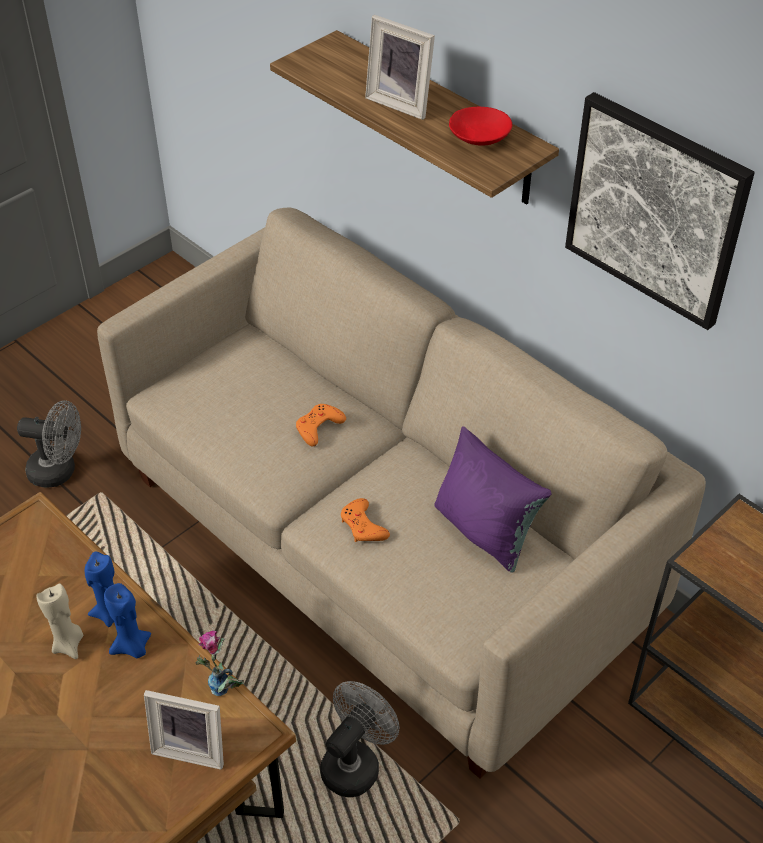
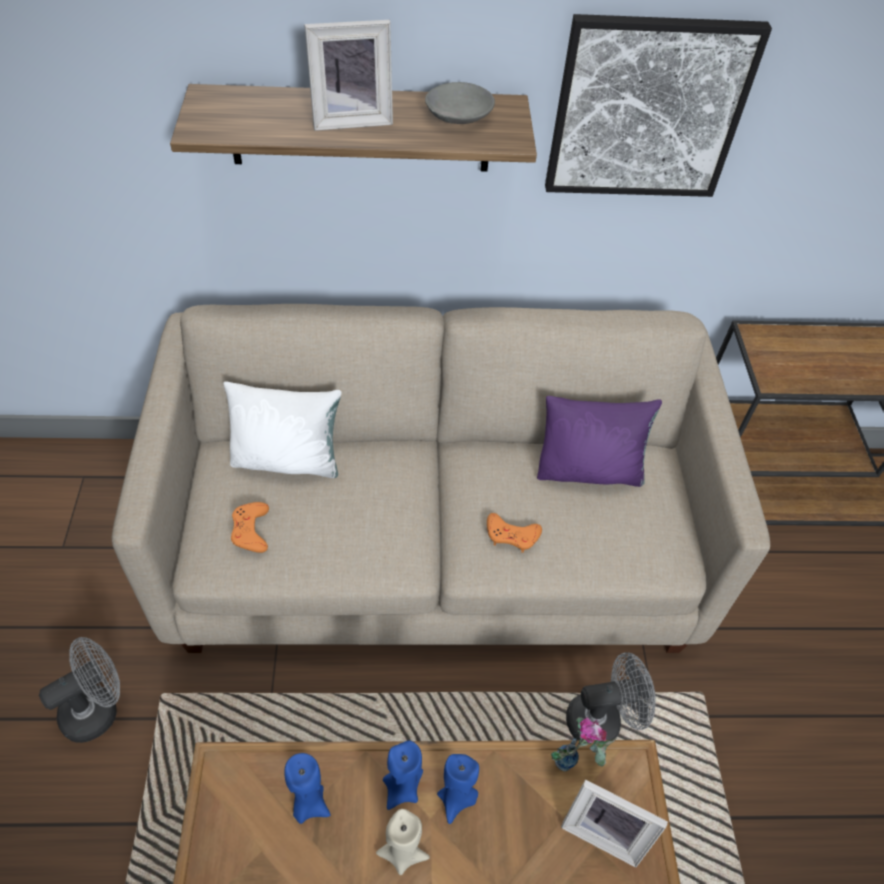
camera: 50 degrees left, 5 degrees up
(54, 574) = (308, 803): none -> blue candle
(192, 747) = (604, 830): picture frame -> picture frame turned 60 degrees clockwise
(280, 368) = (288, 460): none -> white pillow
(318, 427) = (385, 484): orange game controller -> orange game controller (251, 530)
(355, 763) = (601, 719): grey fan -> grey fan turned 90 degrees clockwise
(479, 136) = (457, 116): red bowl -> grey bowl

